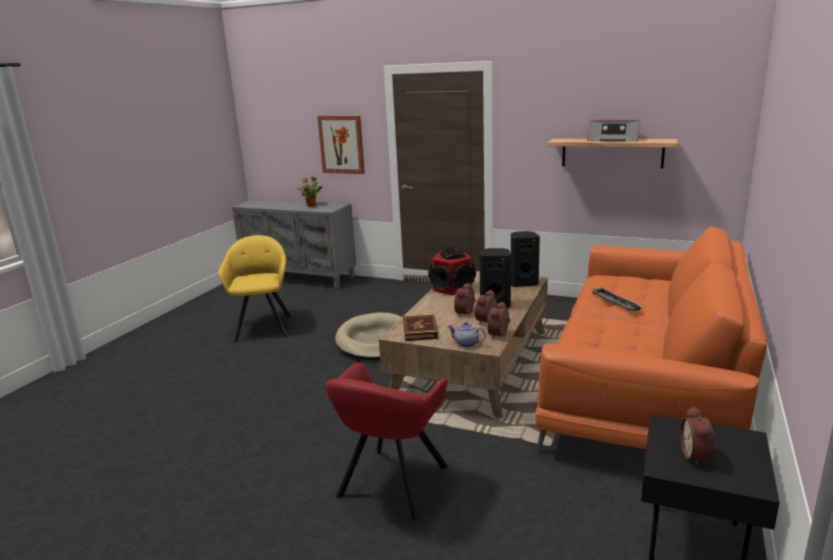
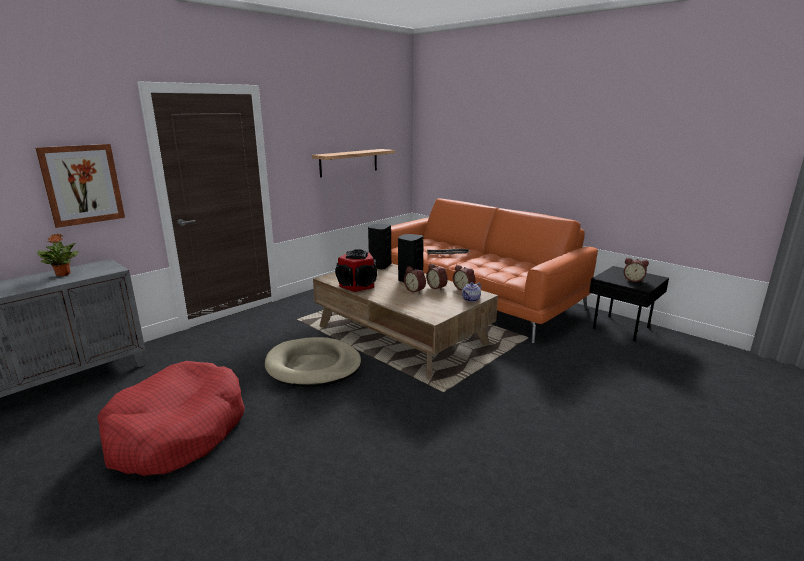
camera: 70 degrees left, 0 degrees up
(263, 327) = (177, 431): yellow armchair -> red dog bed
(390, 485) = (554, 400): red armchair -> none
(420, 330) = (432, 309): book -> none
(614, 140) = (356, 152): radio -> none

